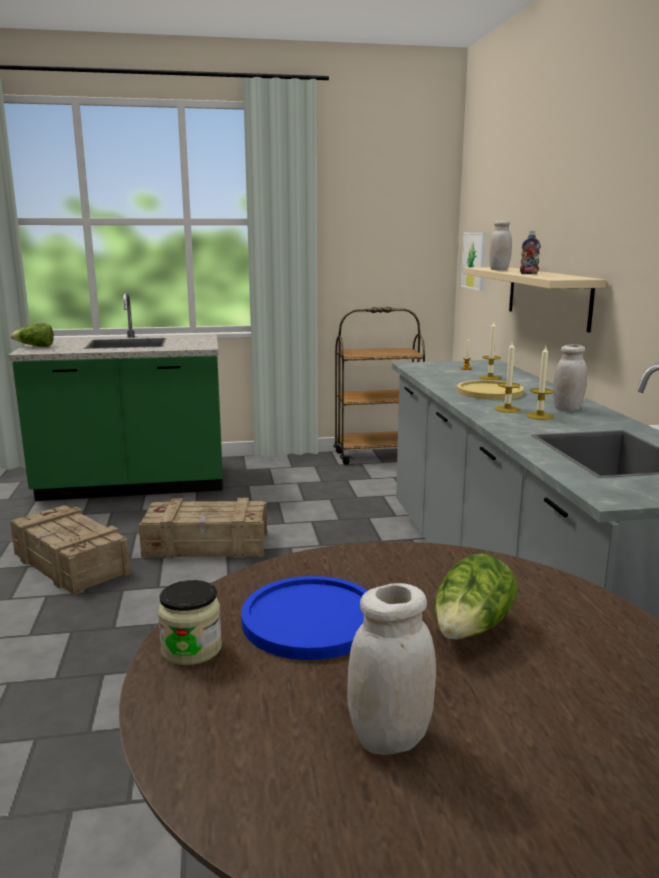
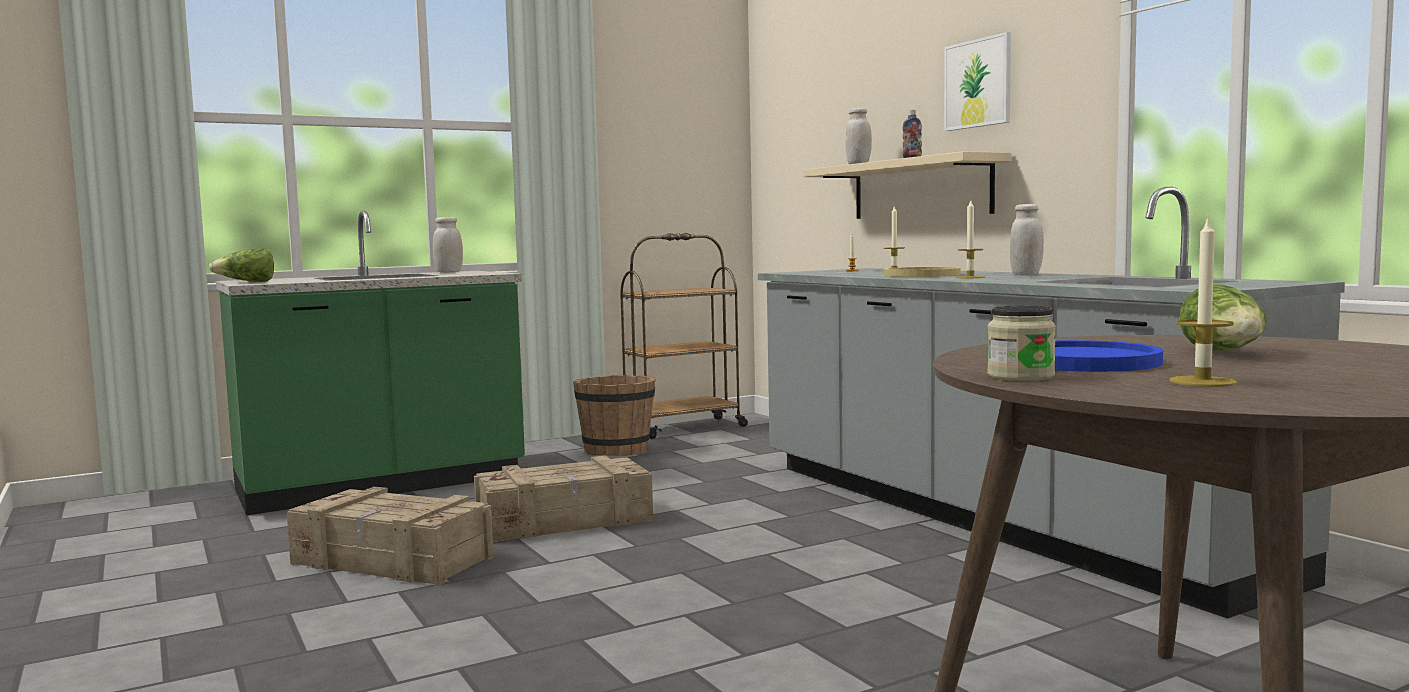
camera: 20 degrees left, 10 degrees down
(310, 473) = (616, 450): none -> brown bucket
(390, 738) = (1295, 379): white jar -> white jar (449, 272)
(474, 260) = (786, 173): picture -> picture (978, 83)
(539, 416) = (1012, 277): candle -> candle (1202, 382)

